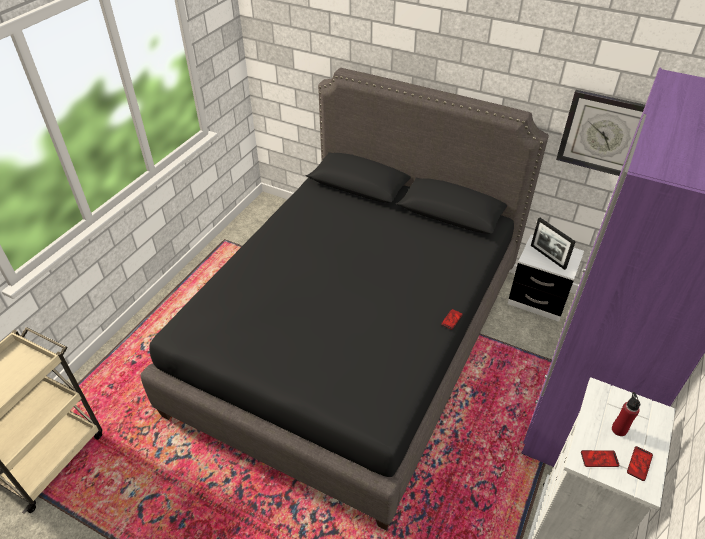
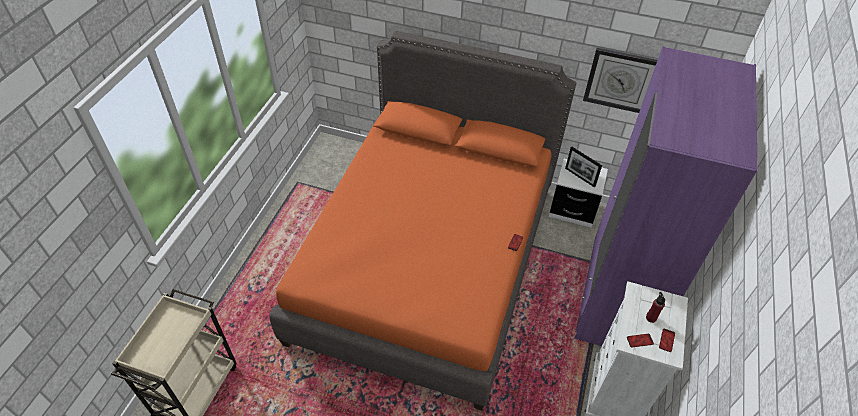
camera: 10 degrees left, 5 degrees up
(352, 338) = (427, 260): black bed -> orange bed

